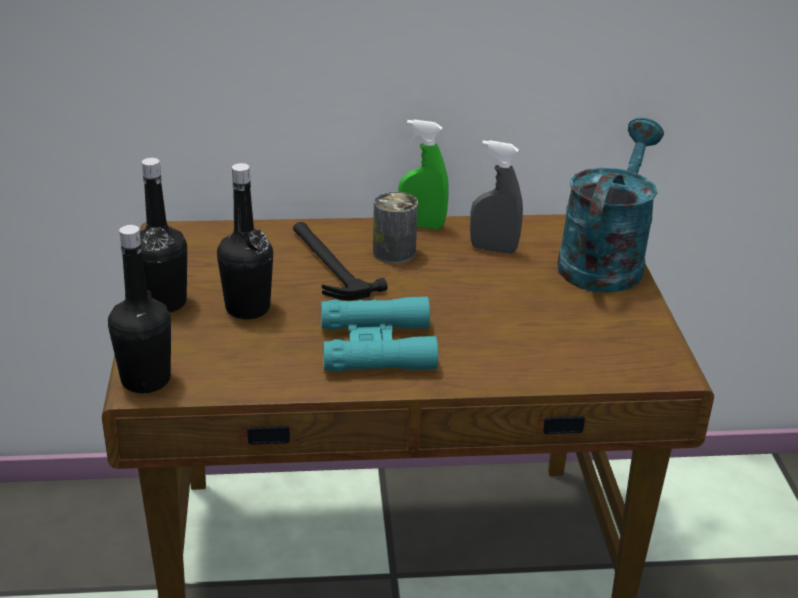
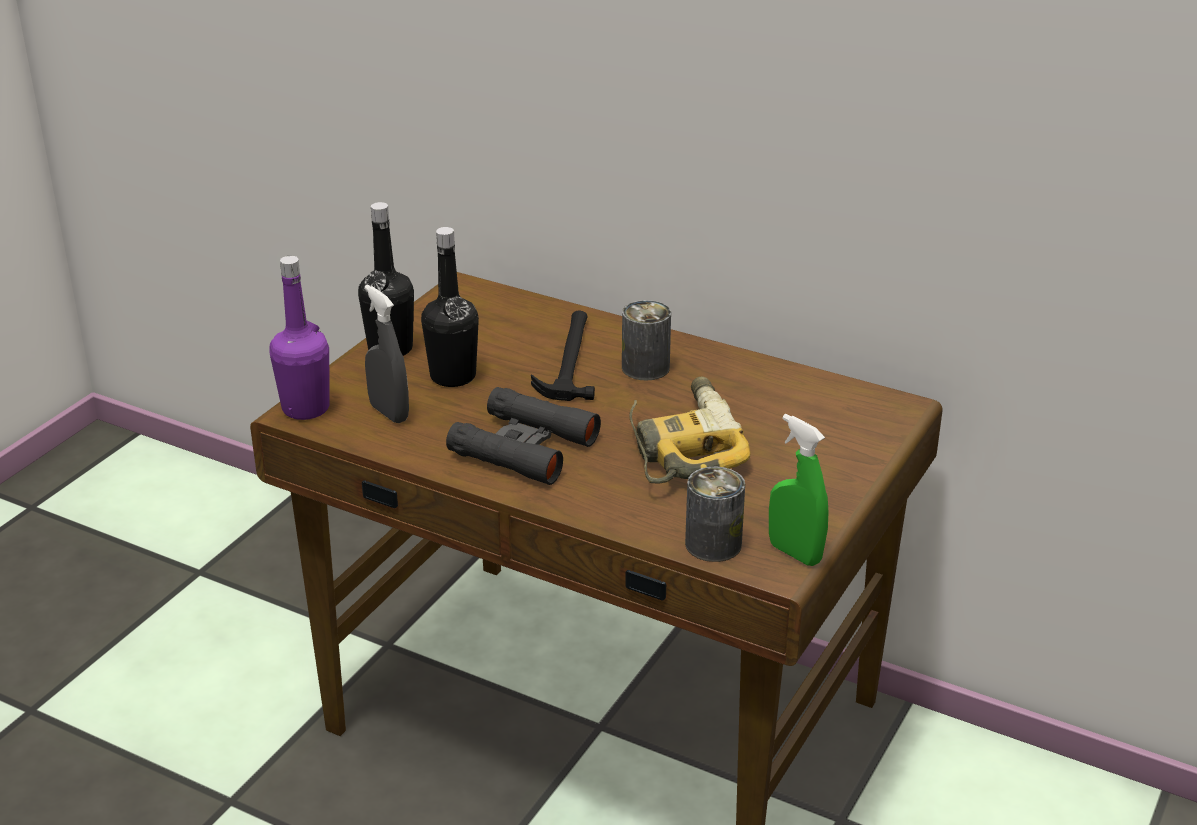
camera: 35 degrees right, 0 degrees up
(146, 380) = (306, 408): black bottle -> purple bottle
(377, 347) = (524, 447): turquoise binoculars -> black binoculars
(421, 225) = (705, 350): green spray bottle -> green spray bottle (794, 553)
(492, 303) = (681, 445): none -> power drill
(493, 249) = (749, 395): grey spray bottle -> grey spray bottle (389, 413)
(604, 260) = (855, 442): turquoise watering can -> none
(607, 370) = (713, 544): none -> can

